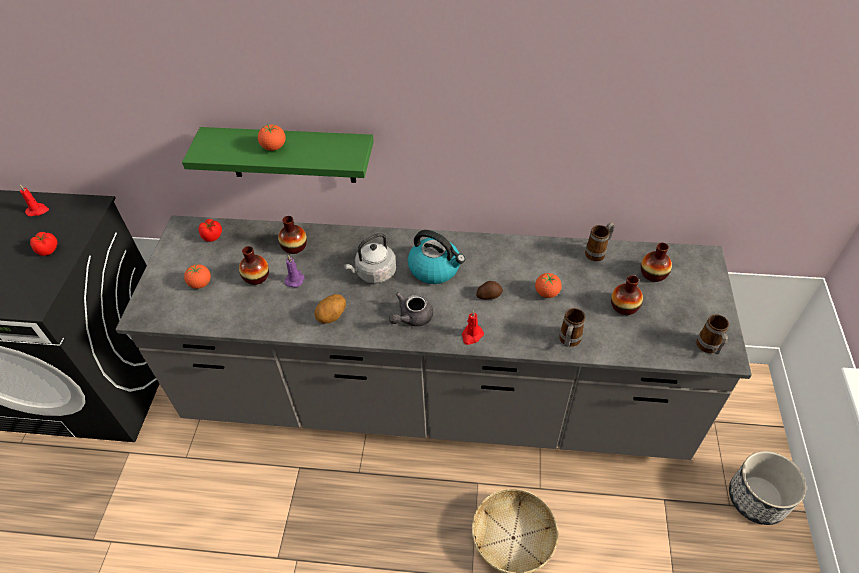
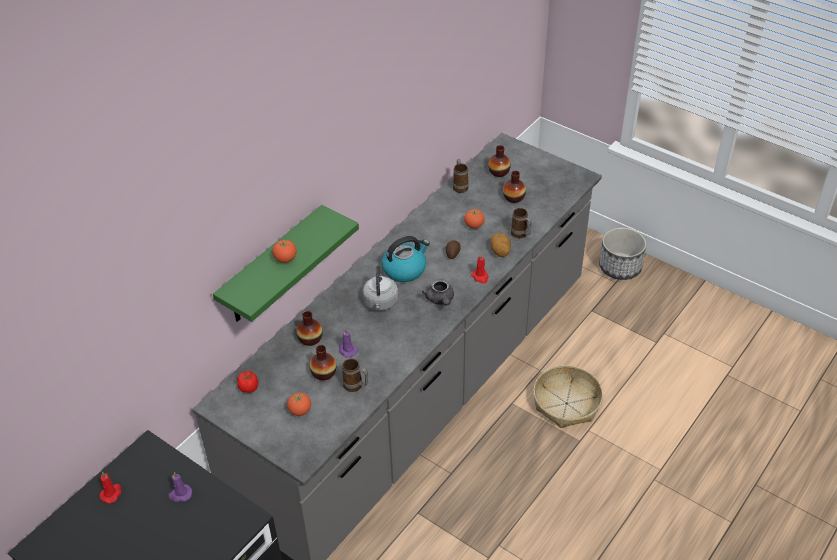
camera: 60 degrees left, 5 degrees down
(48, 250) = (180, 494): tomato -> purple candle
(332, 316) = (403, 342): potato -> potato (500, 252)
(709, 348) = (572, 180): mug -> mug (356, 386)

